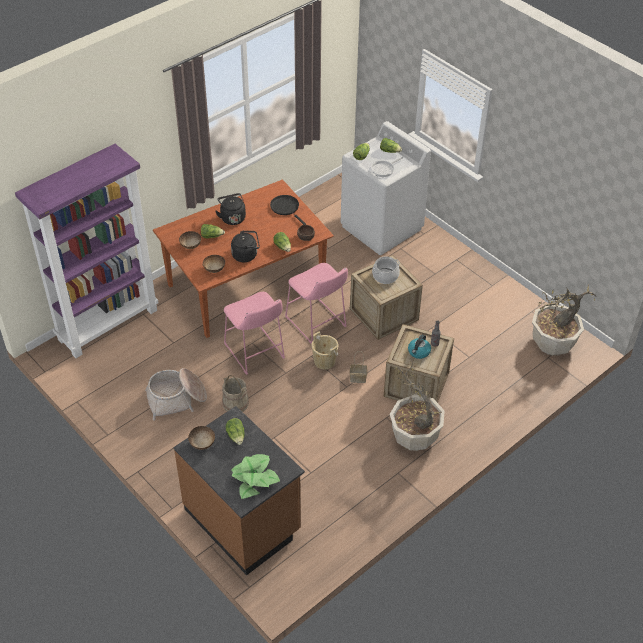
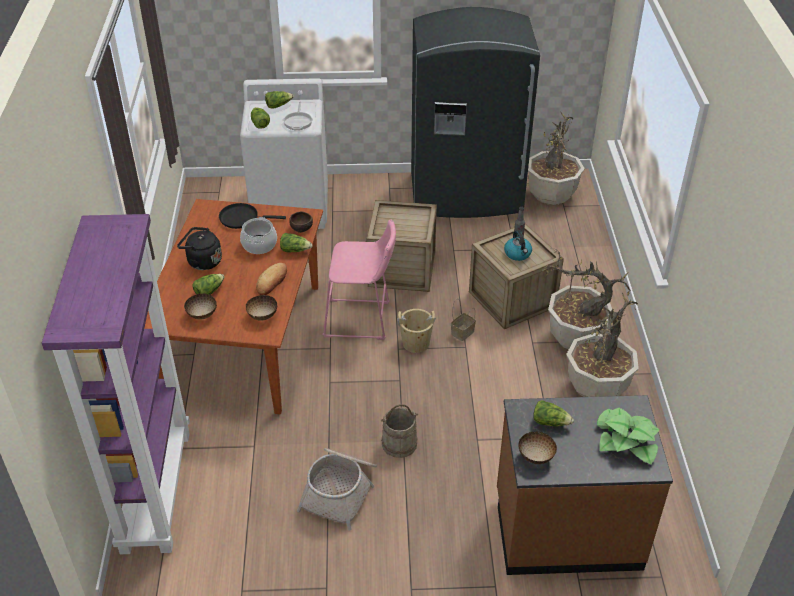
camera: 50 degrees left, 5 degrees down
(246, 255) = (272, 281): black kettle -> bread
(255, 353) = (347, 388): pink stool -> none
(379, 473) = (597, 388): none -> potted plant
(385, 276) = (396, 220): cooking pot -> cooking pot (259, 245)
(496, 300) = (466, 195): none -> grey fridge

